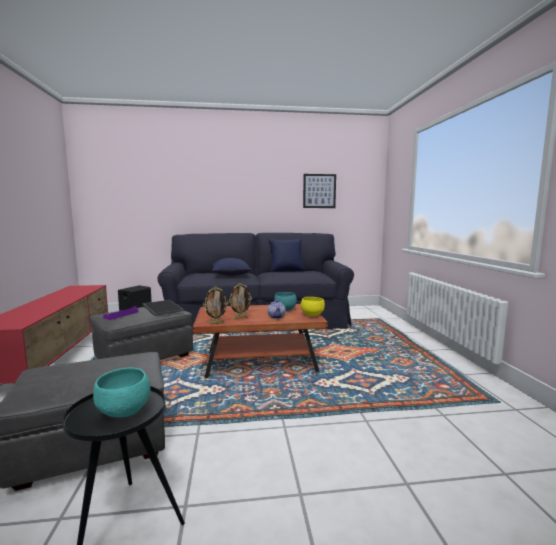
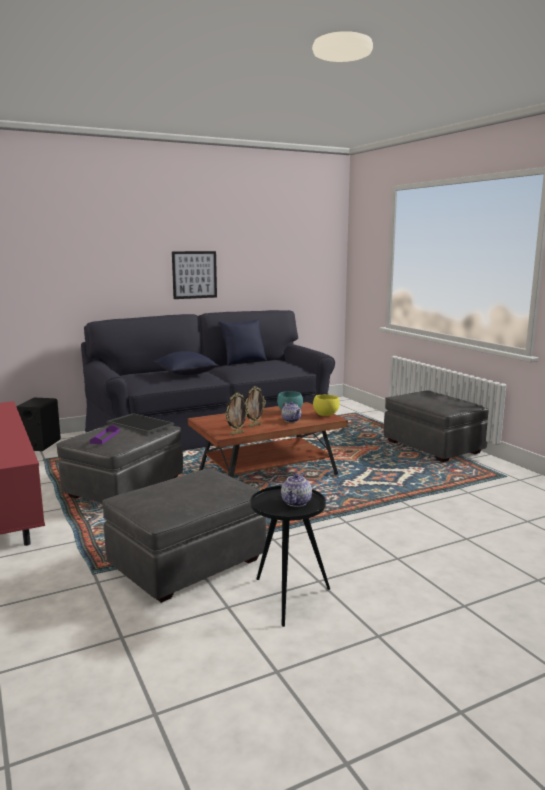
camera: 20 degrees left, 5 degrees up
(125, 412) = (297, 503): turquoise bowl -> teapot
(319, 191) = (271, 253): picture -> picture (194, 274)
(432, 357) = (433, 447): none -> grey ottoman

